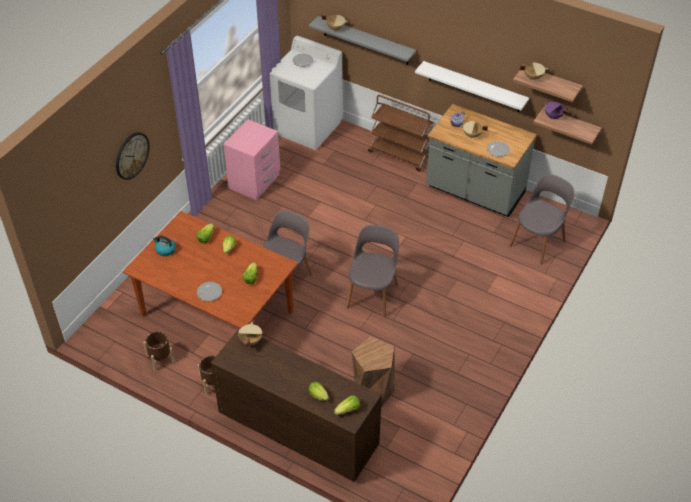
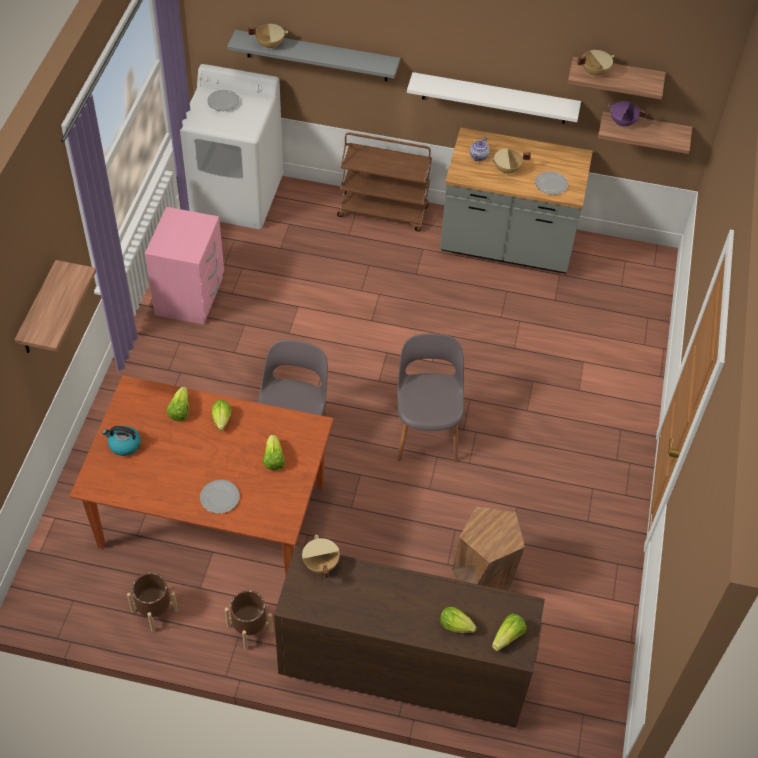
camera: 20 degrees left, 5 degrees up
(131, 155) = (38, 311): wall clock -> shelf
(538, 242) = (618, 301): grey chair -> none

